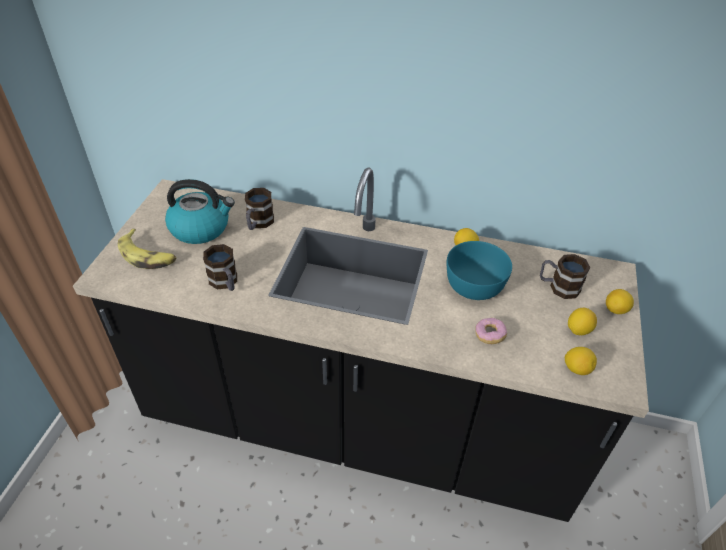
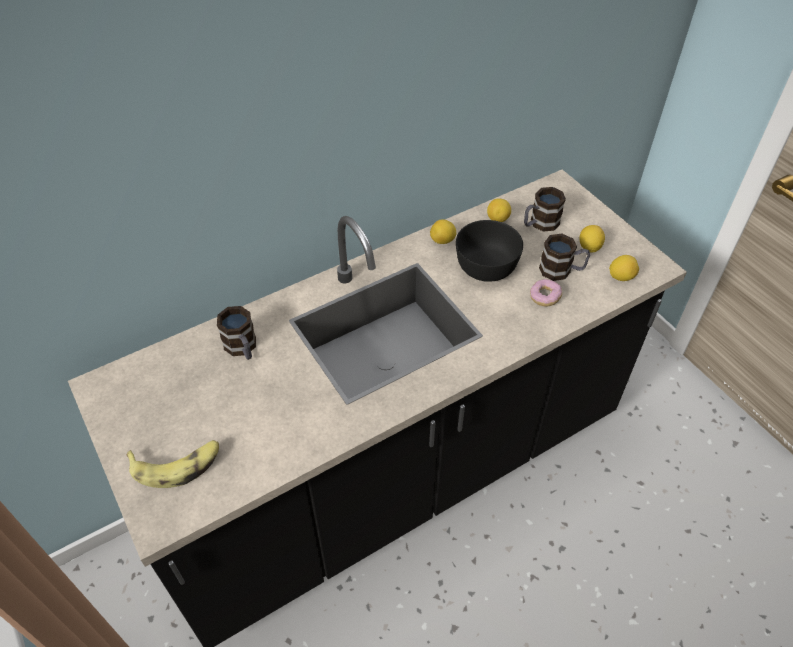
camera: 45 degrees left, 5 degrees up
(201, 228) = (191, 396): kettle -> none
(225, 283) = (293, 425): mug -> mug (561, 270)
(475, 285) = (487, 265): turquoise bowl -> black bowl
(615, 310) = (592, 214): lemon -> lemon (498, 219)

